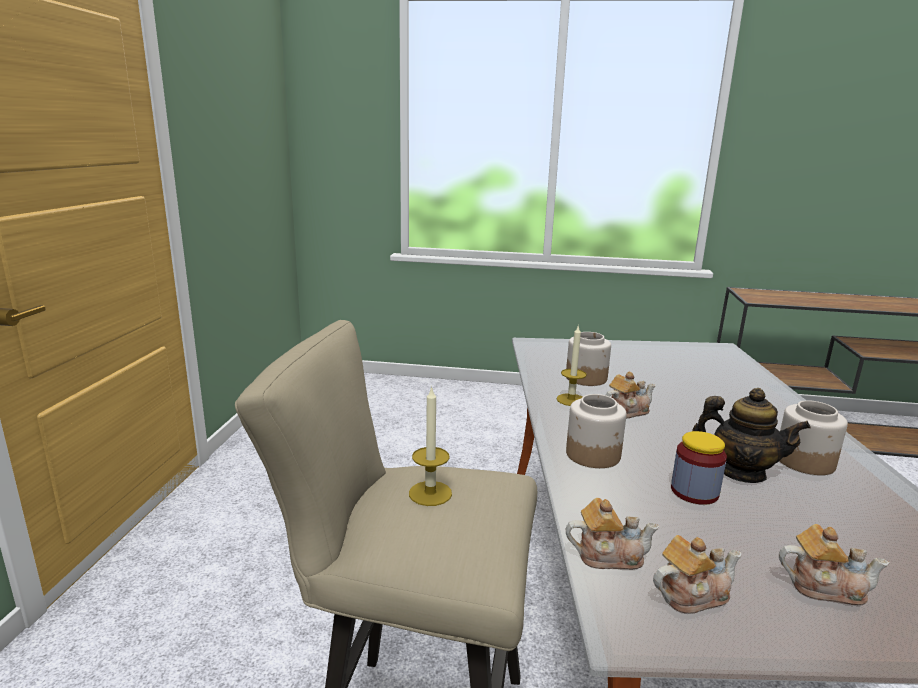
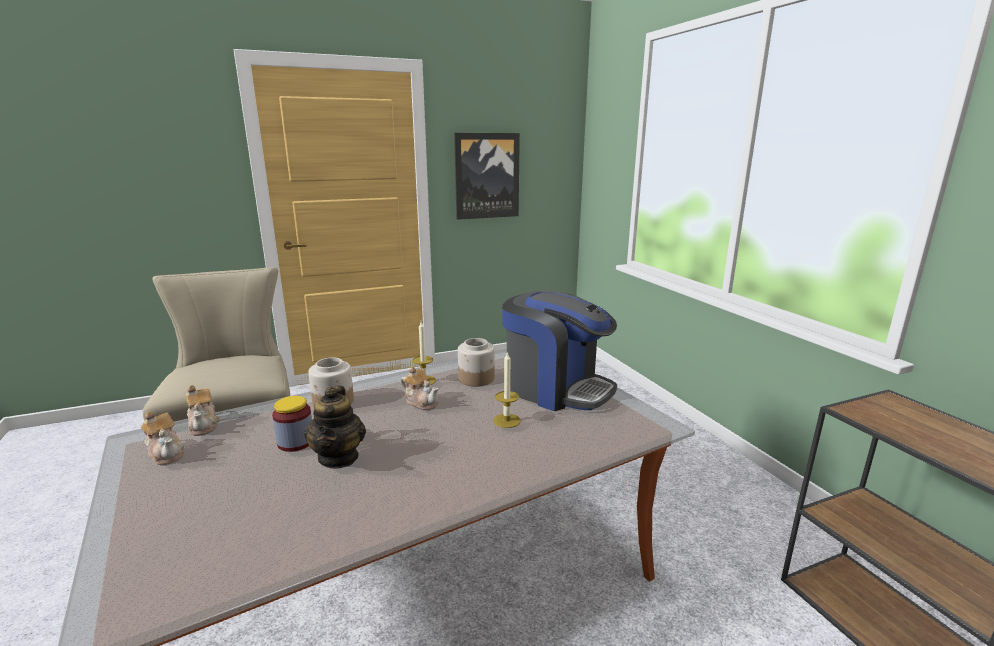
camera: 60 degrees right, 0 degrees up
(225, 156) = (486, 176): none -> picture
(430, 493) = (230, 363): candle -> candle (506, 420)
(635, 357) = (556, 388): none -> coffee machine
(804, 461) = (380, 486): jar -> none
(824, 587) = (178, 499): teapot -> none

